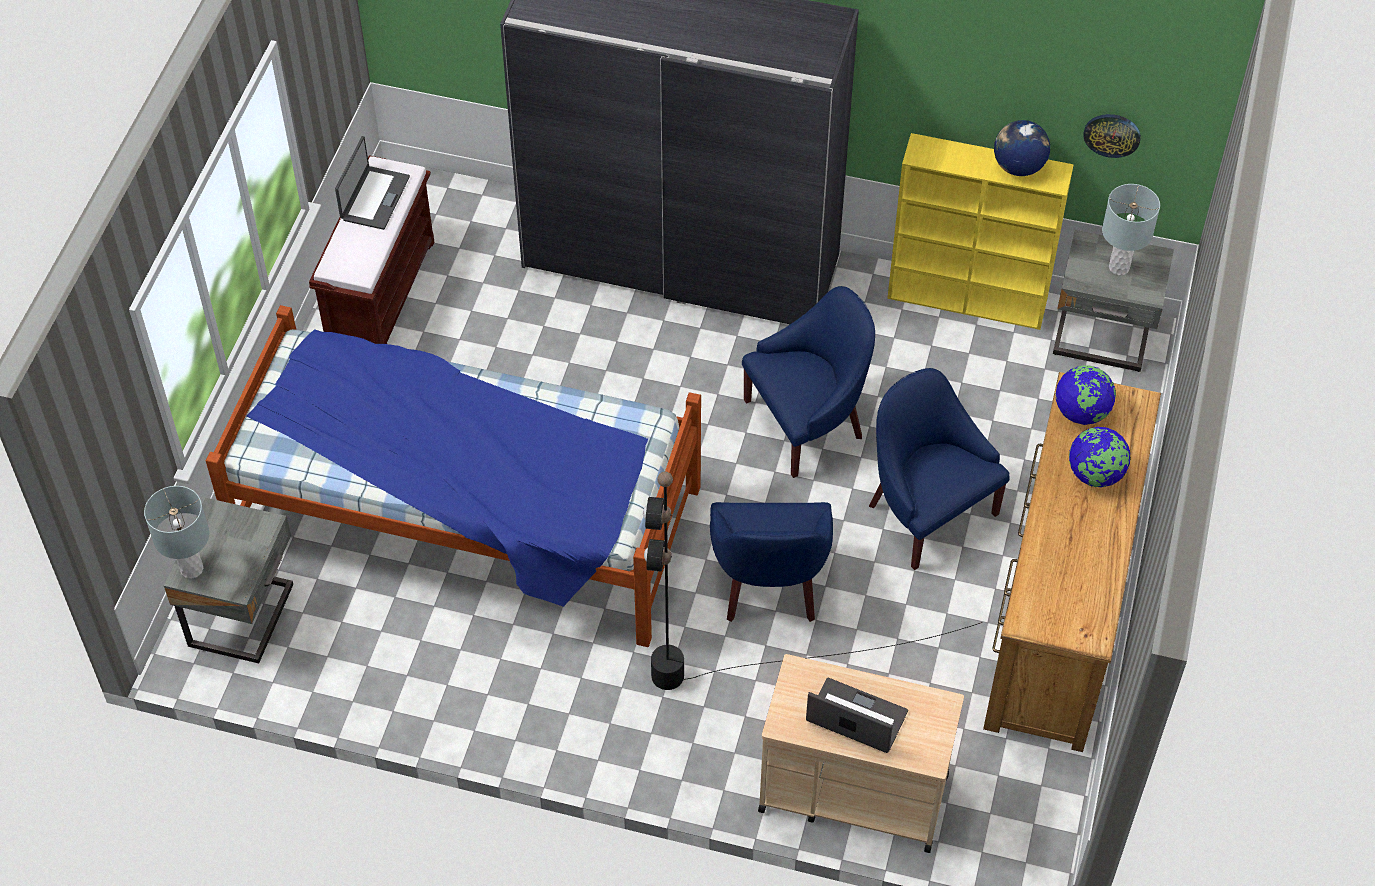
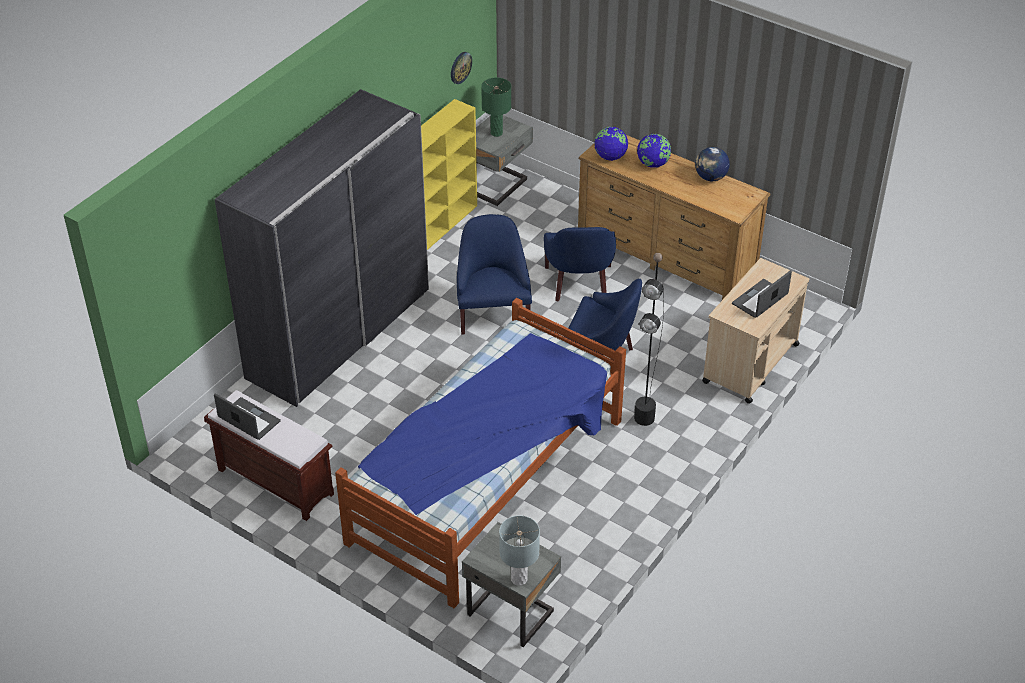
camera: 70 degrees left, 10 degrees down
(927, 511) = (579, 283): blue armchair -> blue armchair turned 75 degrees counterclockwise
(1018, 167) = (444, 117): globe -> globe (710, 177)
(1118, 267) = (496, 133): grey table lamp -> green table lamp

